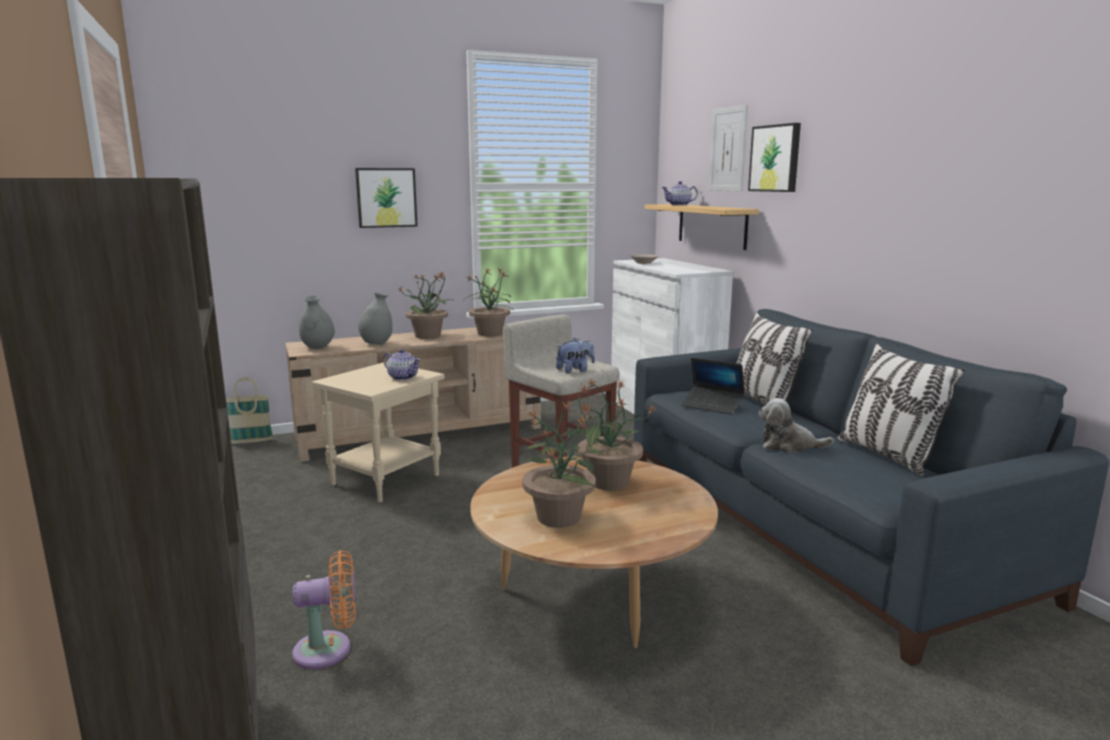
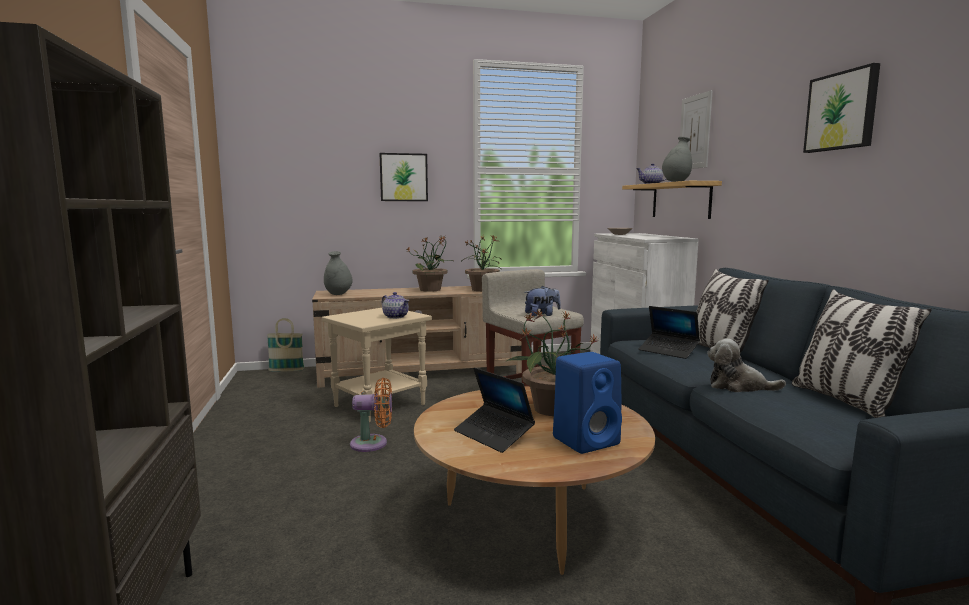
camera: 10 degrees right, 5 degrees down
(329, 649) = (274, 544): orange fan -> orange fan (373, 443)
(376, 344) = (386, 293): grey vase -> grey vase (676, 182)
(559, 516) = (493, 435): potted plant -> laptop
(654, 515) = (587, 440): none -> blue speaker
(775, 158) = (737, 133): picture -> picture (842, 111)

